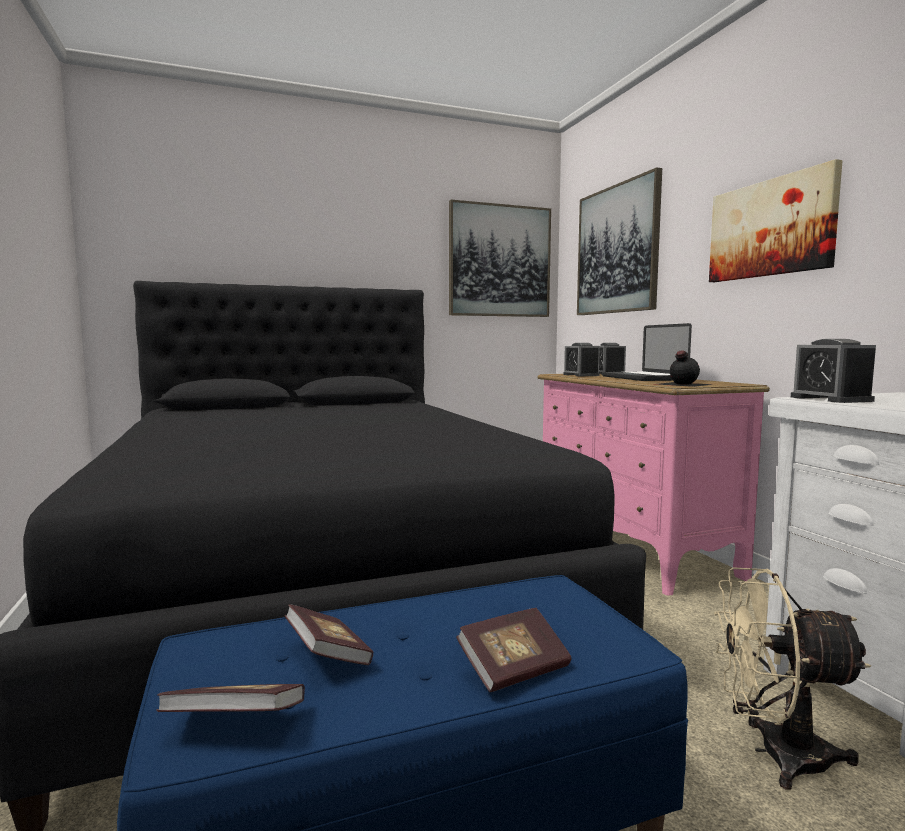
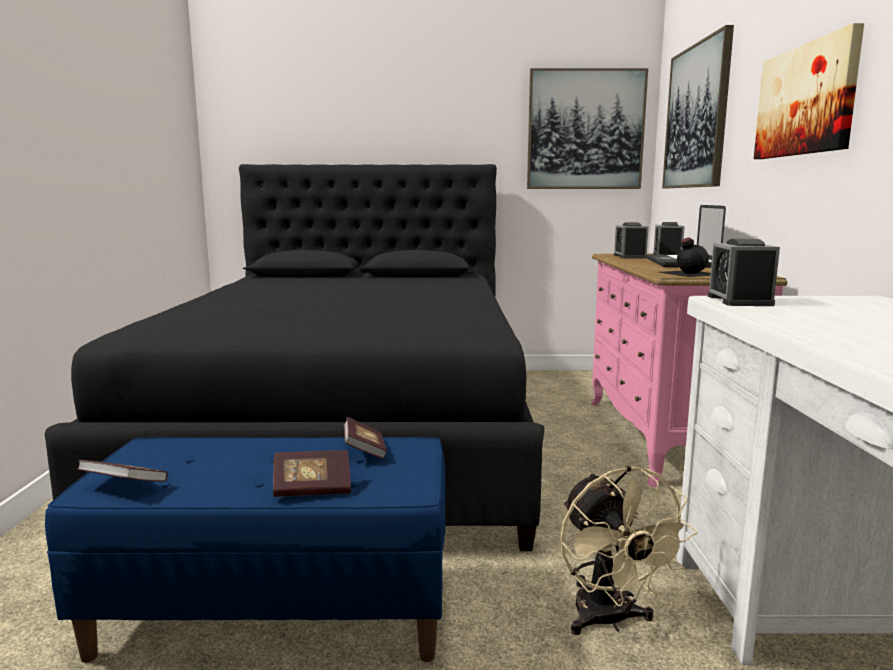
camera: 20 degrees right, 5 degrees up
(327, 655) = (211, 462): book -> book (364, 451)
(775, 753) = (609, 621): beige fan -> beige fan turned 135 degrees counterclockwise

